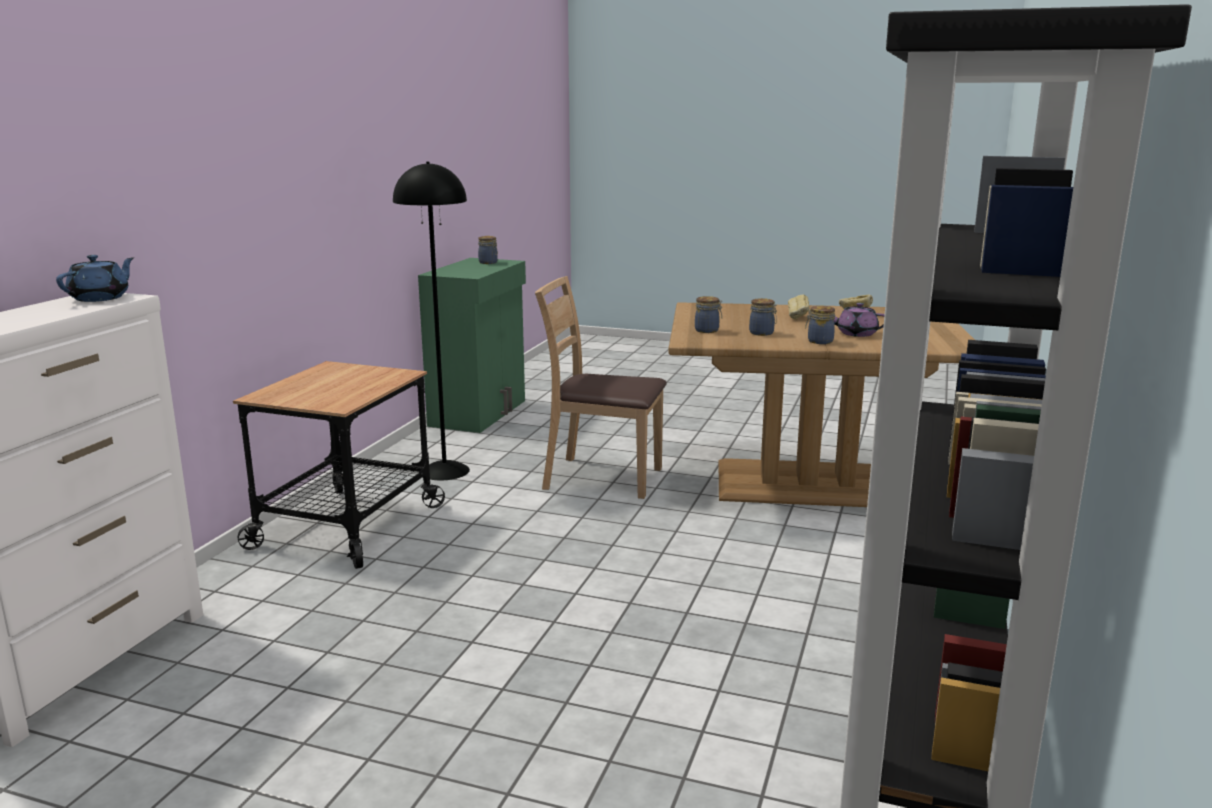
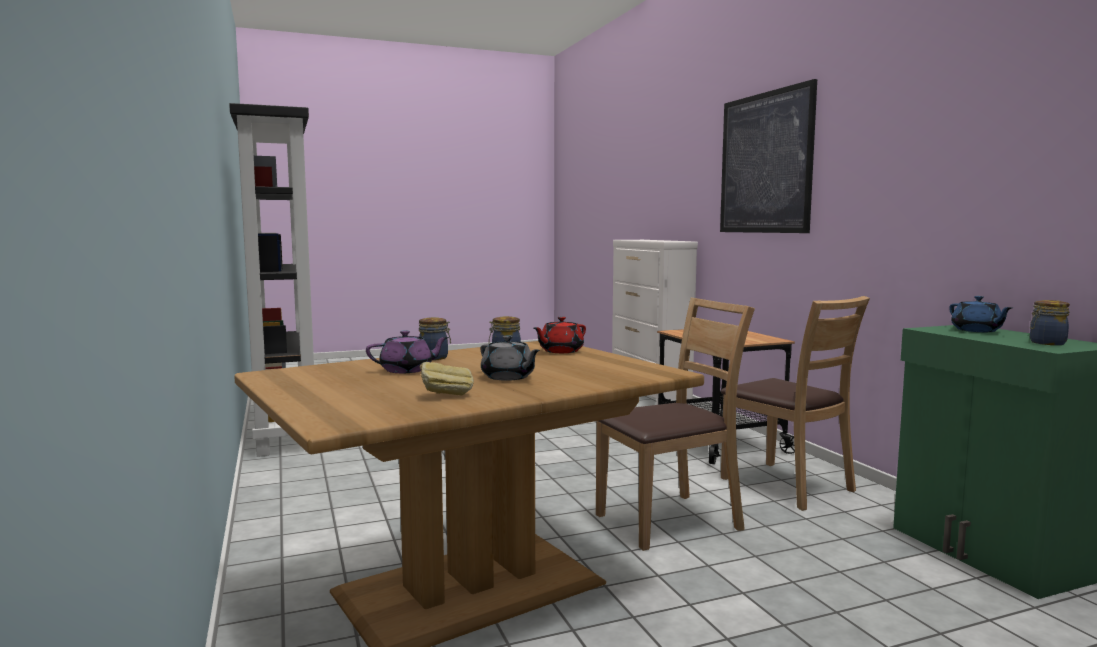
camera: 140 degrees right, 10 degrees down
(101, 298) = (672, 241): blue teapot -> blue teapot (977, 330)
(214, 133) = (765, 163): none -> picture
(445, 470) = (787, 485): black floor lamp -> brown chair
(708, 330) = (560, 351): jar -> red teapot
(797, 317) = (508, 377): bread -> grey teapot

